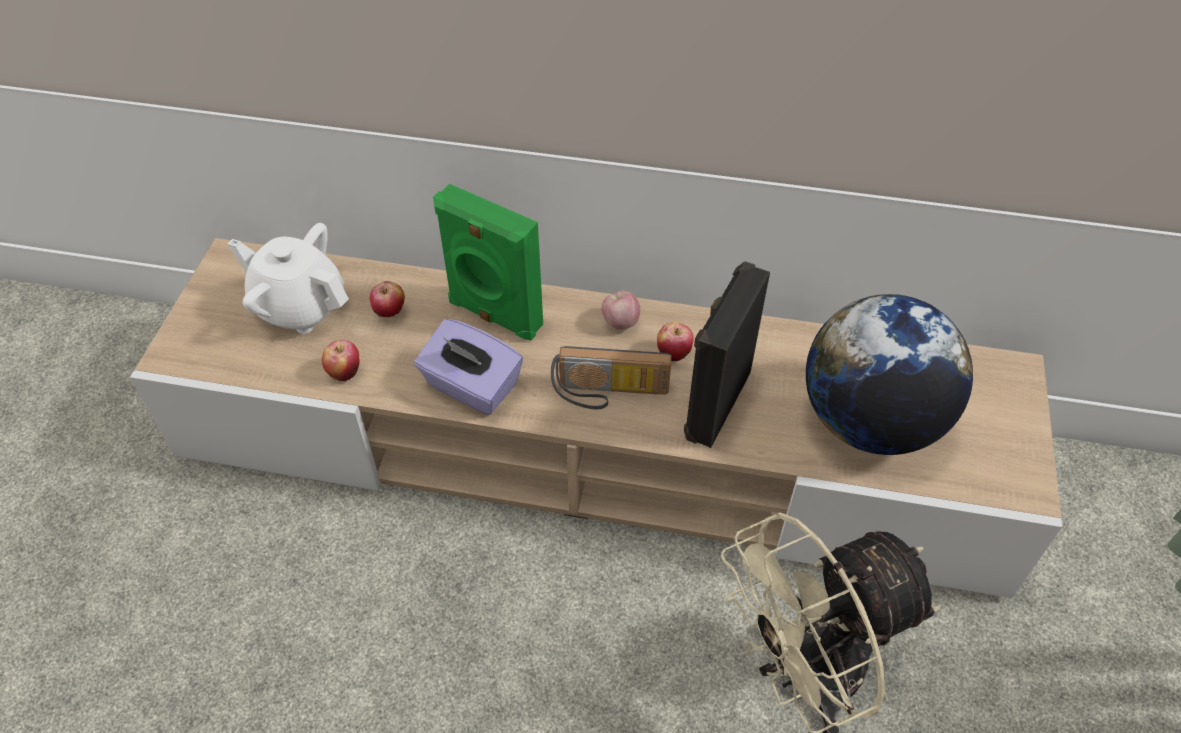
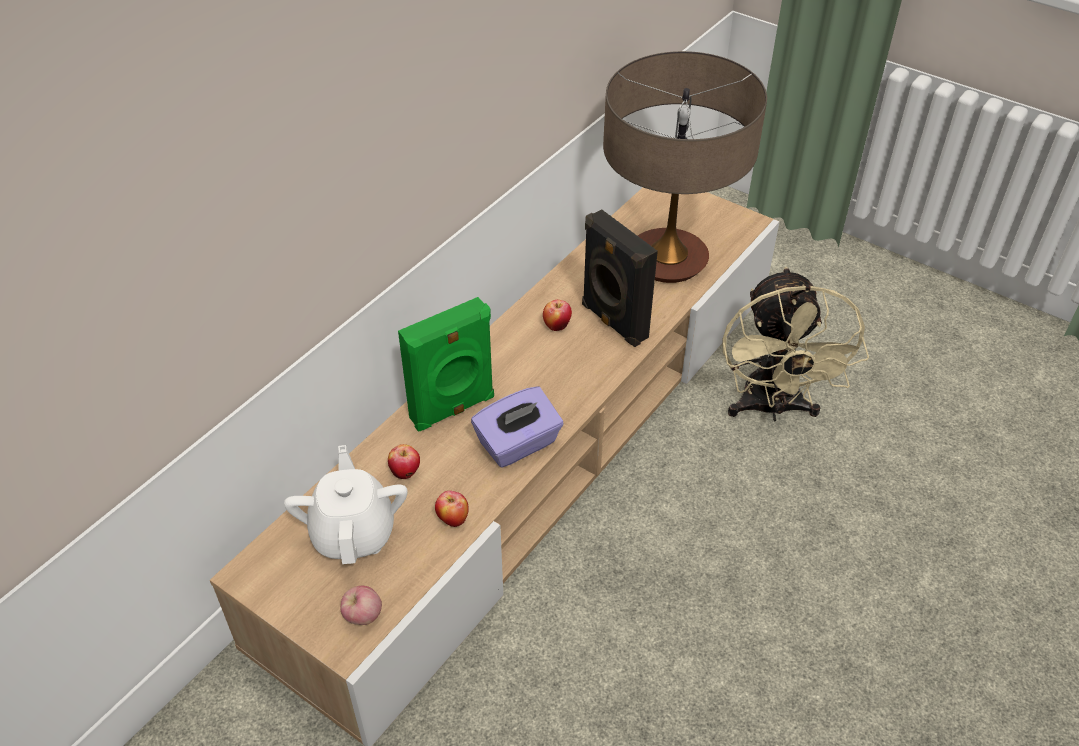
camera: 65 degrees left, 5 degrees down
(300, 307) = (354, 533): white teapot -> white teapot turned 120 degrees clockwise
(609, 394) = (572, 371): radio -> none
(620, 322) = (509, 342): apple -> apple (363, 616)
(870, 422) = (668, 260): globe -> table lamp

